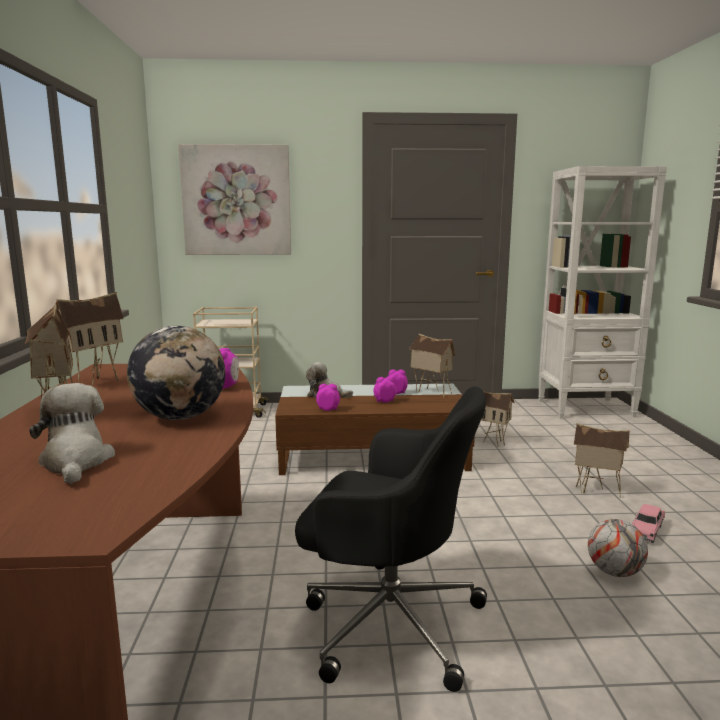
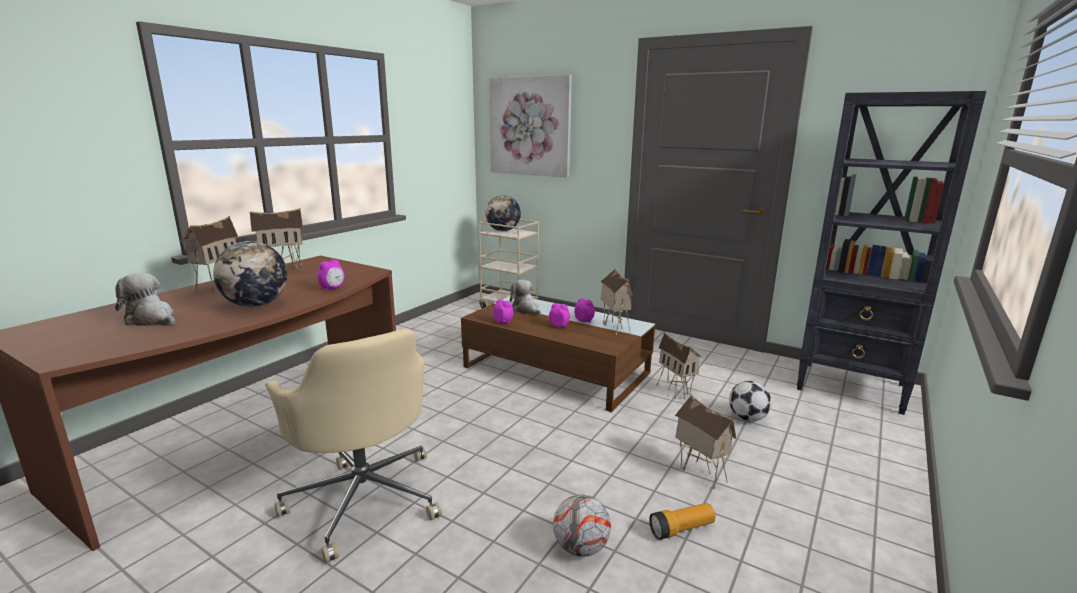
camera: 35 degrees right, 5 degrees up
(76, 462) = (152, 320): plush toy -> plush toy turned 75 degrees counterclockwise
(217, 321) = (503, 230): none -> globe
(388, 621) = (365, 497): black office chair -> beige office chair
(563, 446) = (747, 418): none -> football
(586, 408) = (852, 387): white bookcase -> black bookcase
(646, 531) = (681, 529): pink toy car -> flashlight

